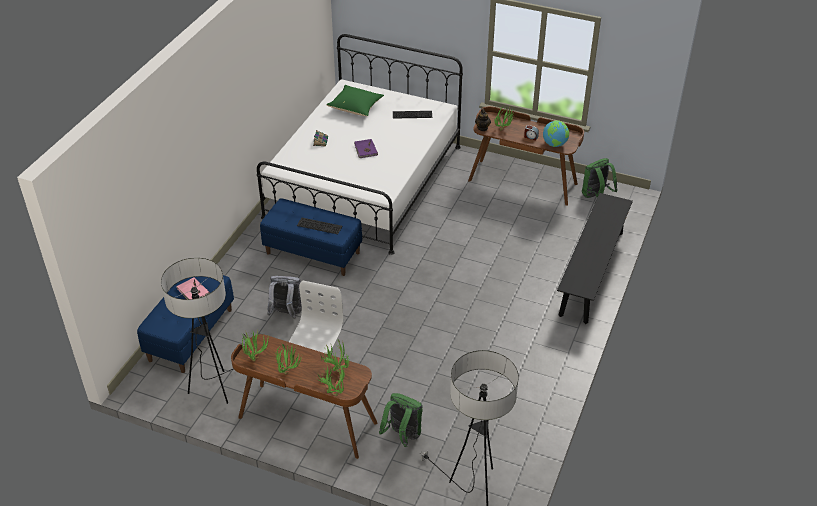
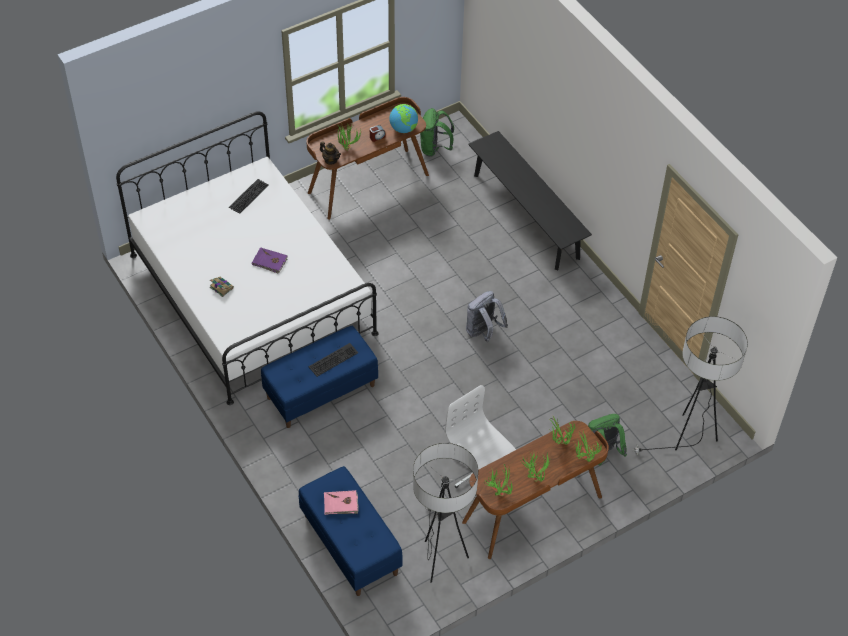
camera: 55 degrees left, 10 degrees up
(286, 313) = (387, 455): grey backpack -> grey backpack (483, 332)
(356, 108) = (193, 230): green pillow -> none

